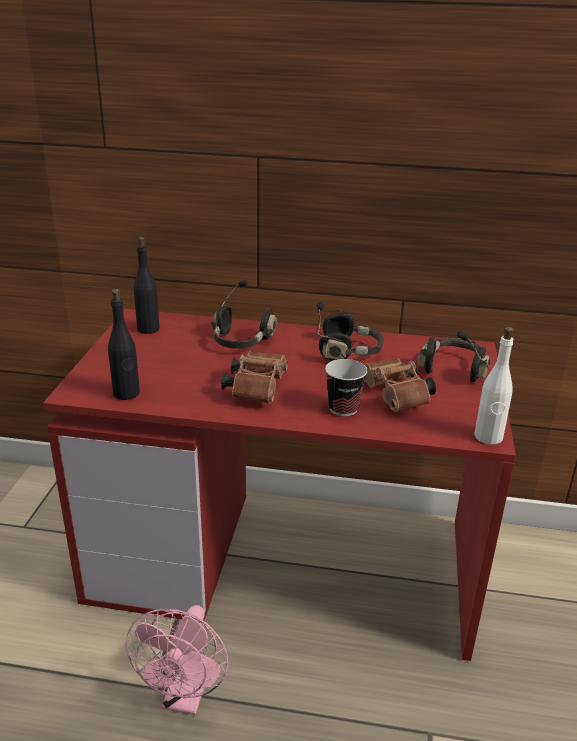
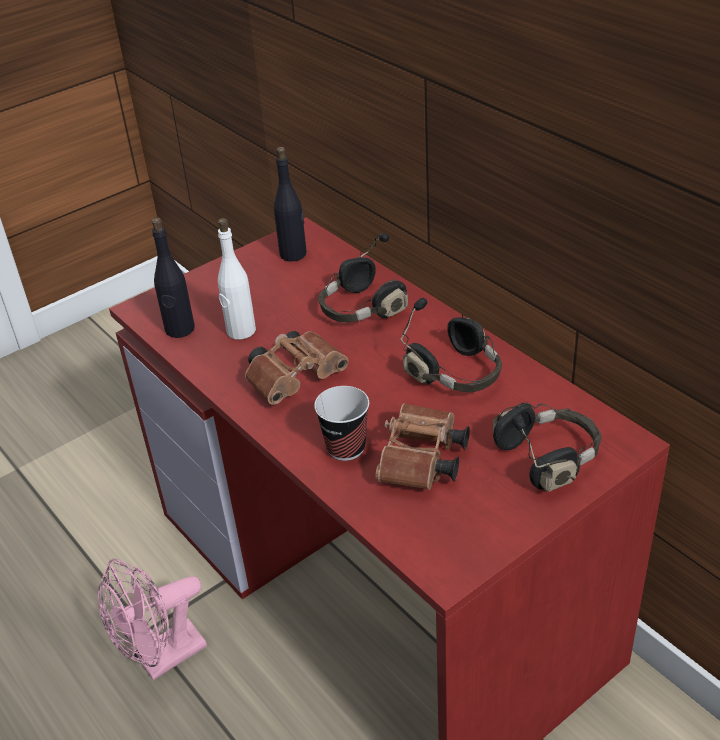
camera: 45 degrees right, 10 degrees up
(488, 437) = (448, 570): white bottle -> white bottle (240, 331)

